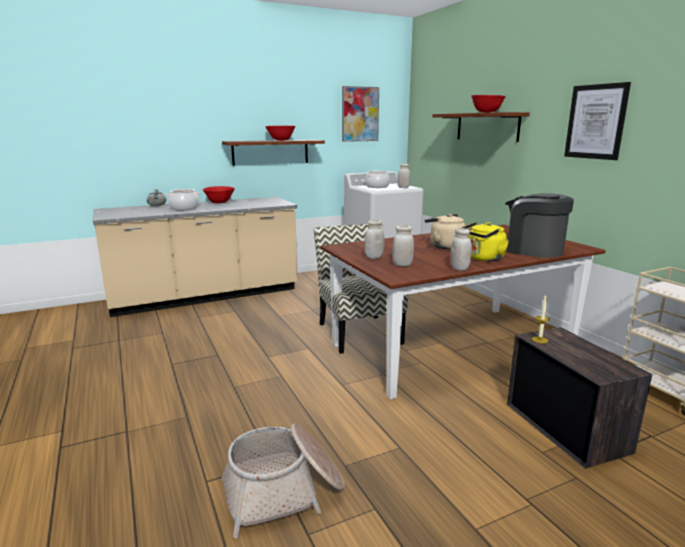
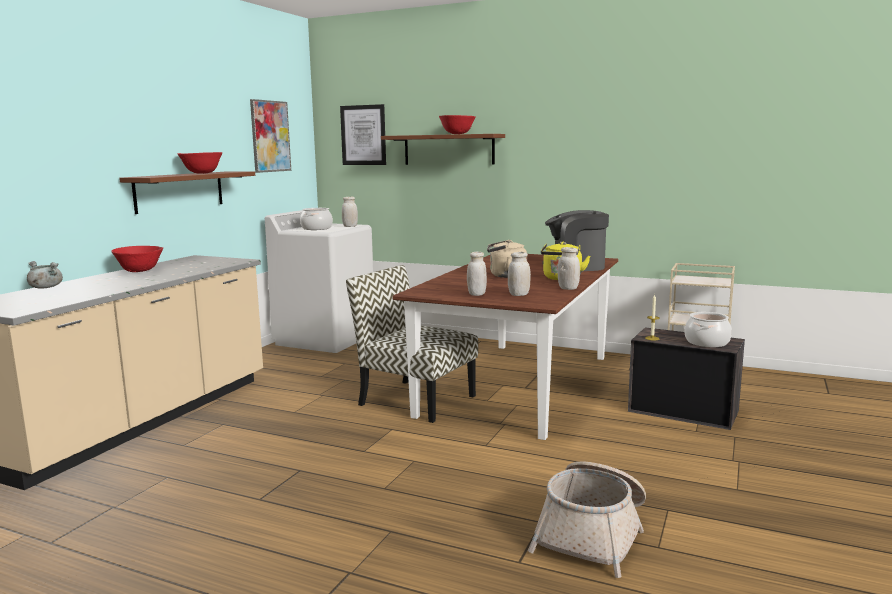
camera: 40 degrees left, 5 degrees down
(184, 208) = (111, 283): cooking pot -> cooking pot (706, 342)
(596, 122) = (583, 142): picture -> picture (363, 135)

